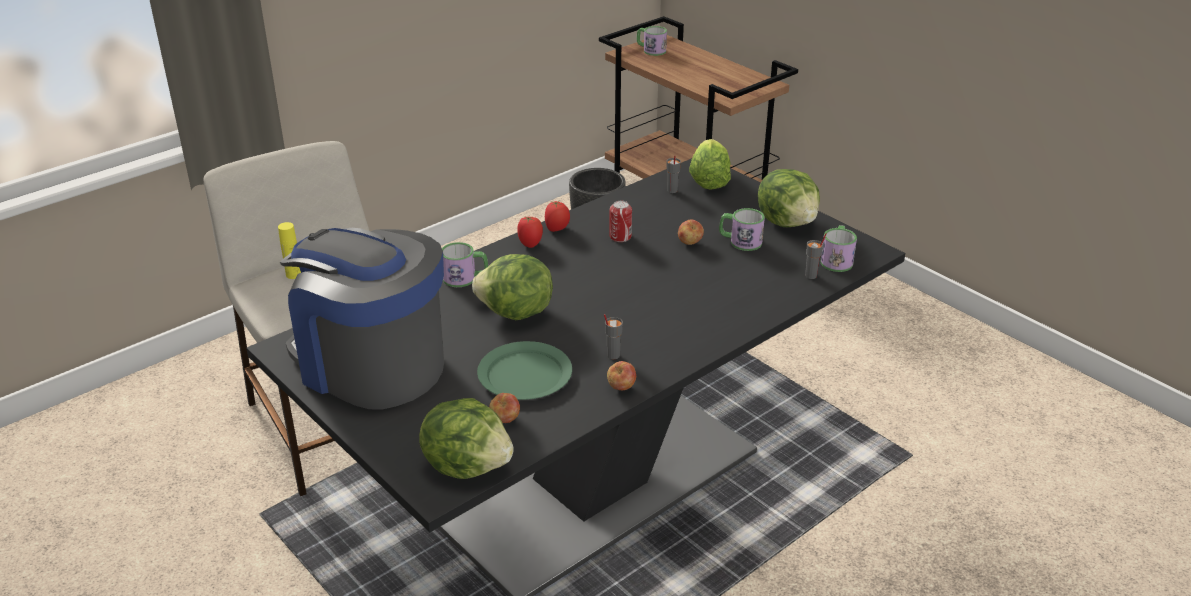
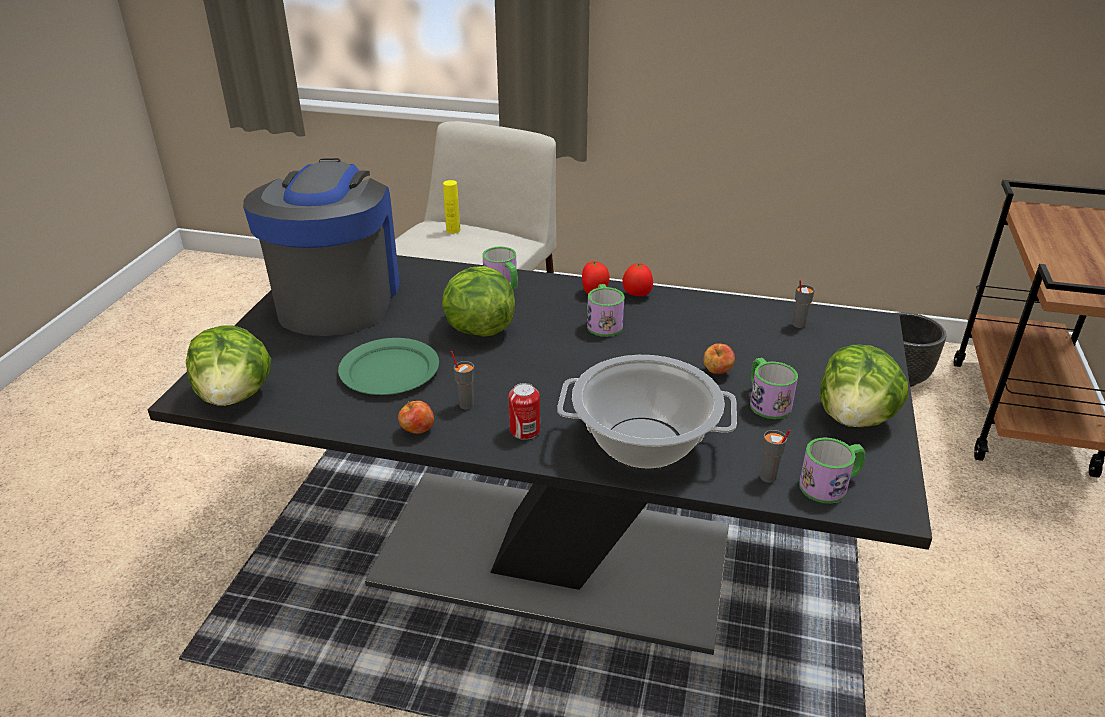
camera: 55 degrees right, 0 degrees up
(505, 420) = (313, 388): apple -> none
(620, 236) = (671, 330): can -> can (525, 430)
(651, 50) = (1059, 217): mug -> mug (604, 323)
(708, 181) = (852, 337): lettuce -> none
(735, 302) = (645, 443): none -> cooking pot

